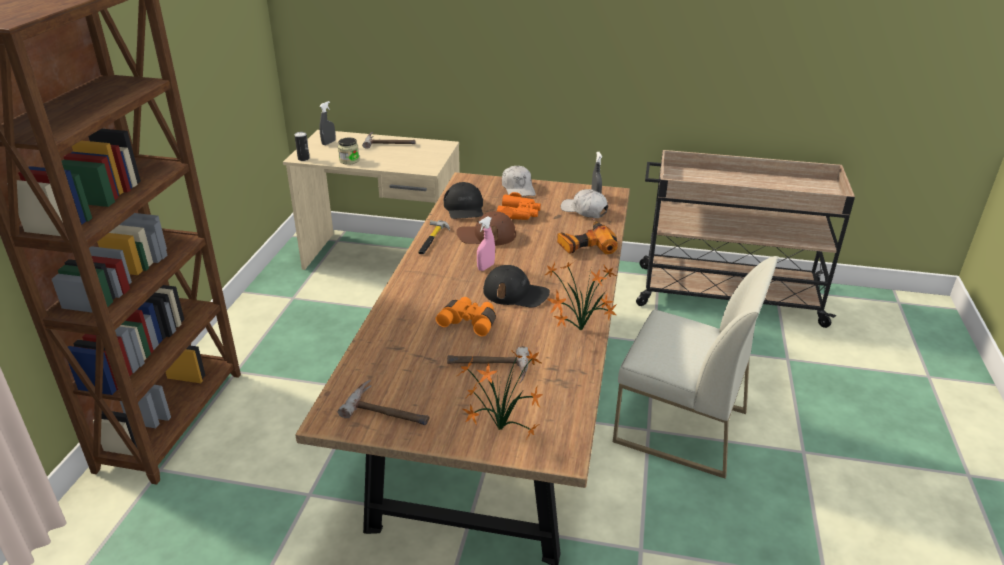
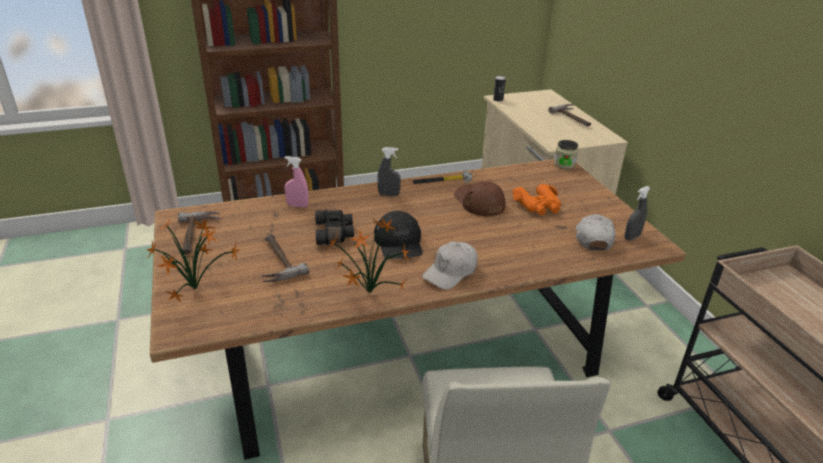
camera: 60 degrees right, 0 degrees up
(328, 143) = (536, 99): grey spray bottle -> grey spray bottle (389, 195)
(349, 160) = (520, 114): jar -> jar (564, 164)
(464, 208) = (512, 179): black cap -> none
(469, 322) = (335, 233): orange binoculars -> black binoculars
(486, 267) = (426, 216): pink spray bottle -> pink spray bottle (297, 205)
(518, 189) = (584, 193): white cap -> white cap (451, 272)
(584, 244) = (527, 255): power drill -> none

